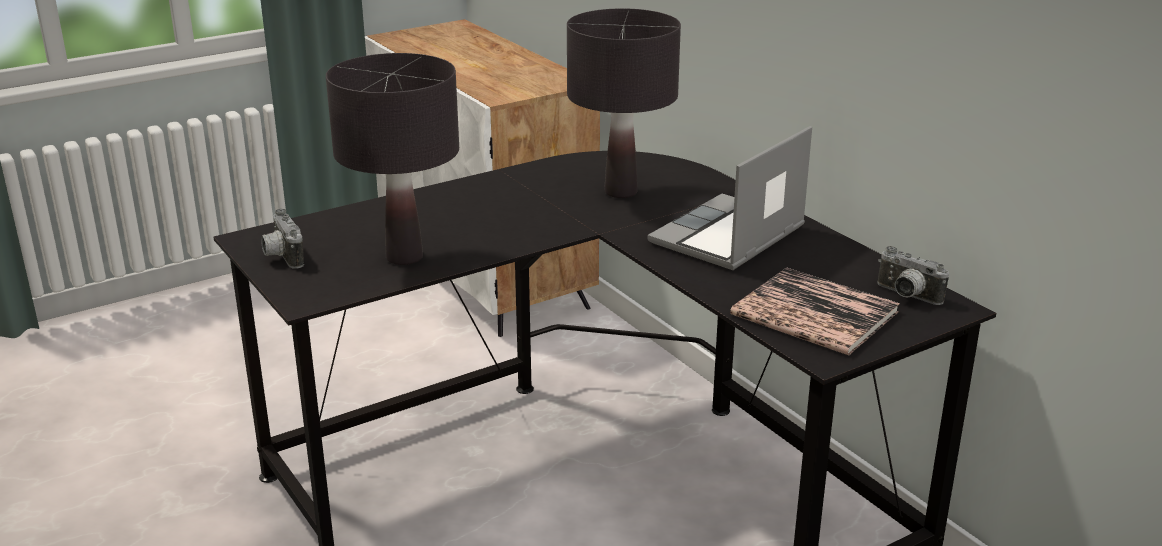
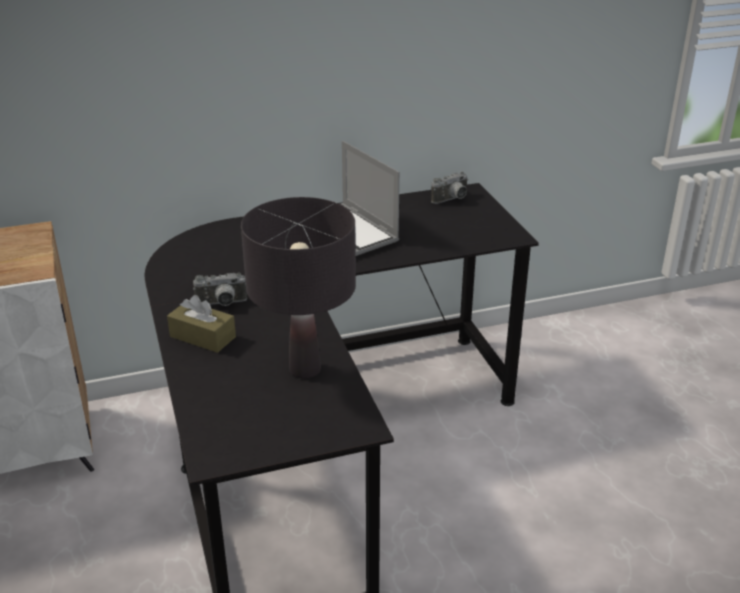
camera: 75 degrees left, 5 degrees up
(281, 256) = (266, 437): camera -> camera (222, 304)
(449, 200) = (203, 337): none -> brown tissue box
(621, 192) = (242, 259): black table lamp -> none
(814, 313) = (463, 229): book -> none

